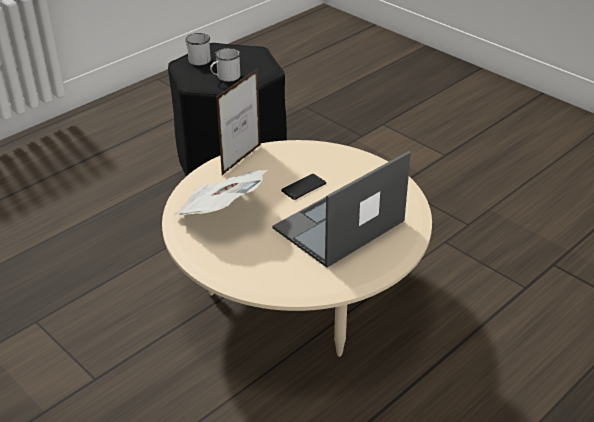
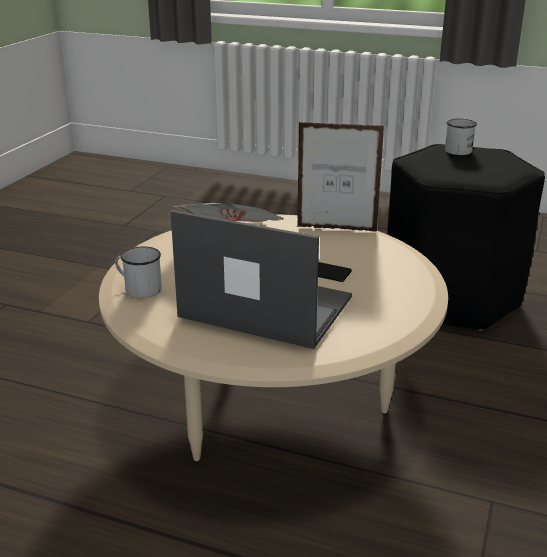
camera: 65 degrees right, 10 degrees down
(225, 77) = (443, 167): white mug -> white mug (138, 288)

